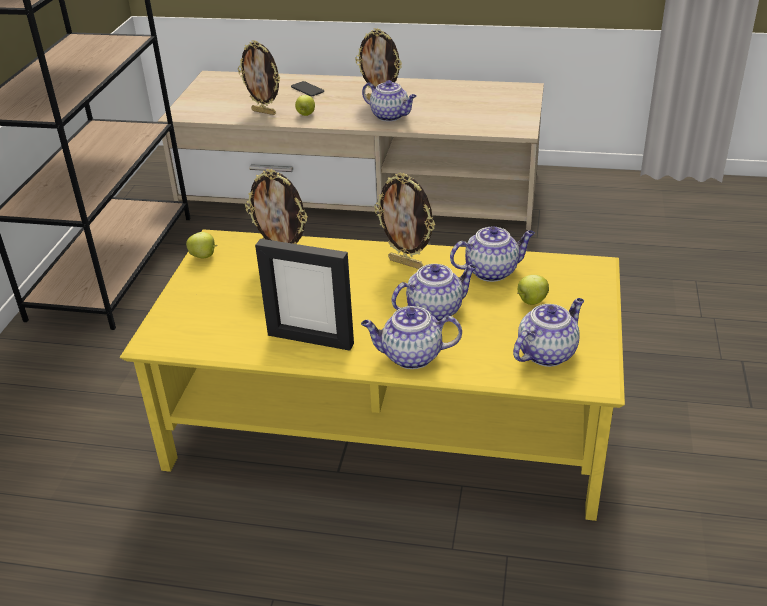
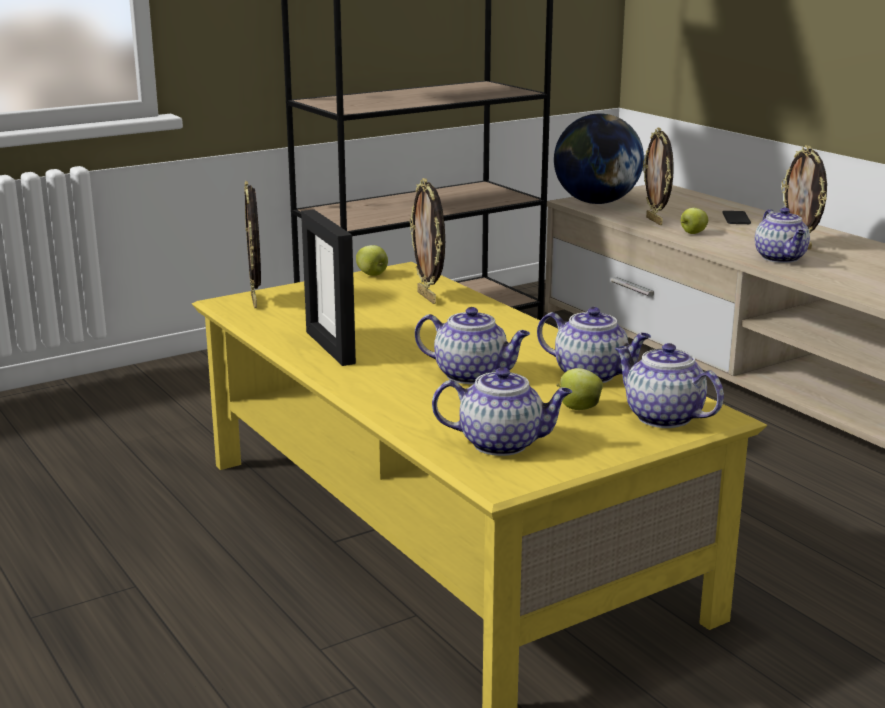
camera: 45 degrees right, 15 degrees down
(195, 109) = (596, 202): none -> globe
(406, 263) = (524, 339): picture frame -> picture frame (256, 301)
(410, 357) = (378, 390): teapot -> teapot (661, 417)

